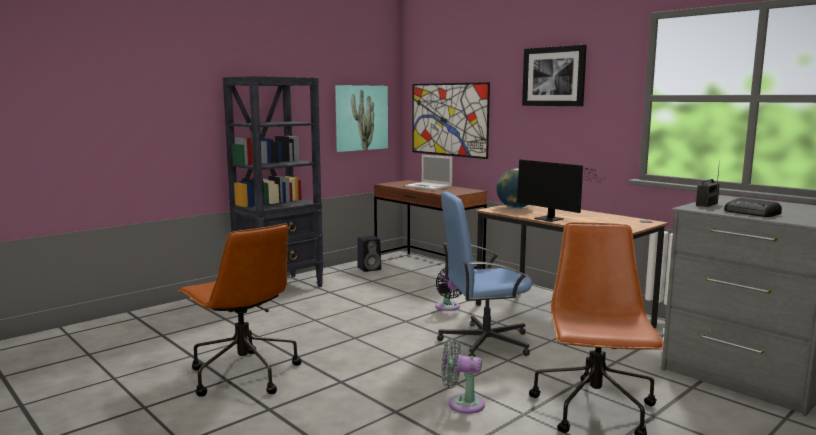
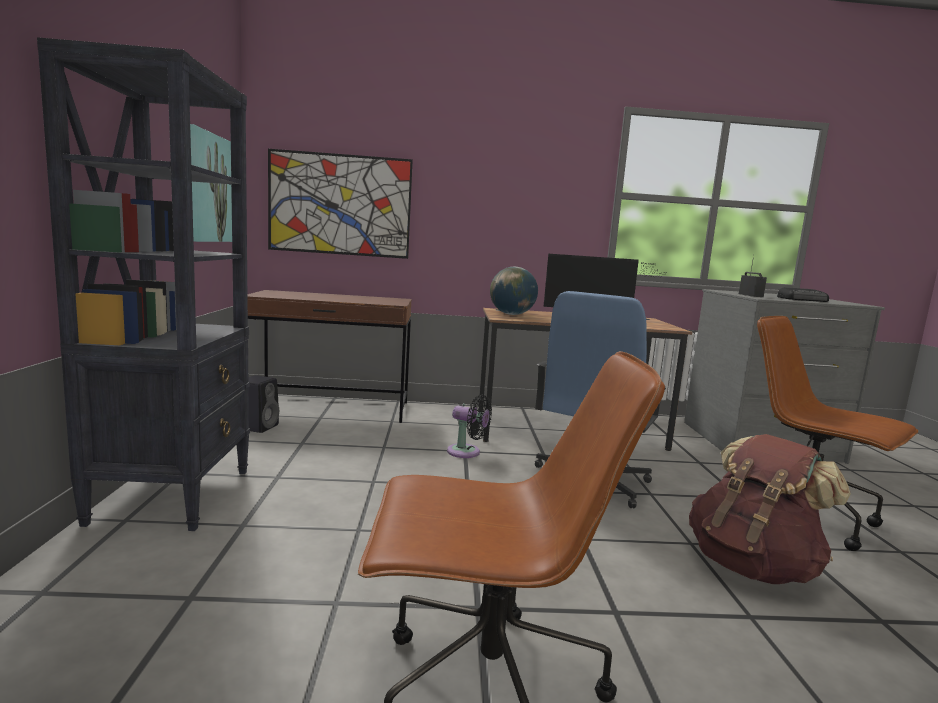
camera: 50 degrees left, 0 degrees up
(429, 186) = (331, 296): laptop -> none
(462, 404) = (752, 566): grey fan -> brown backpack
(553, 76) = (507, 161): picture -> none

